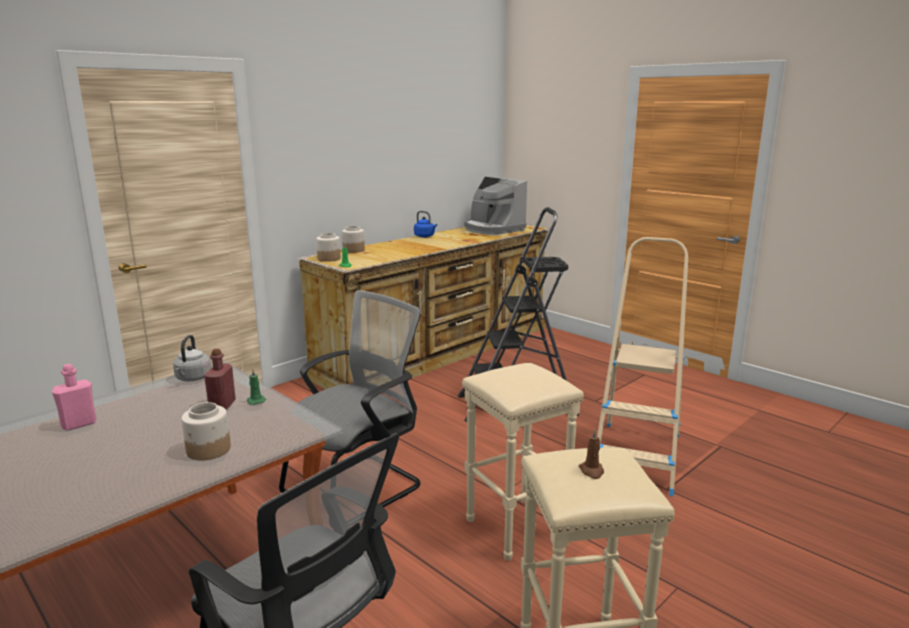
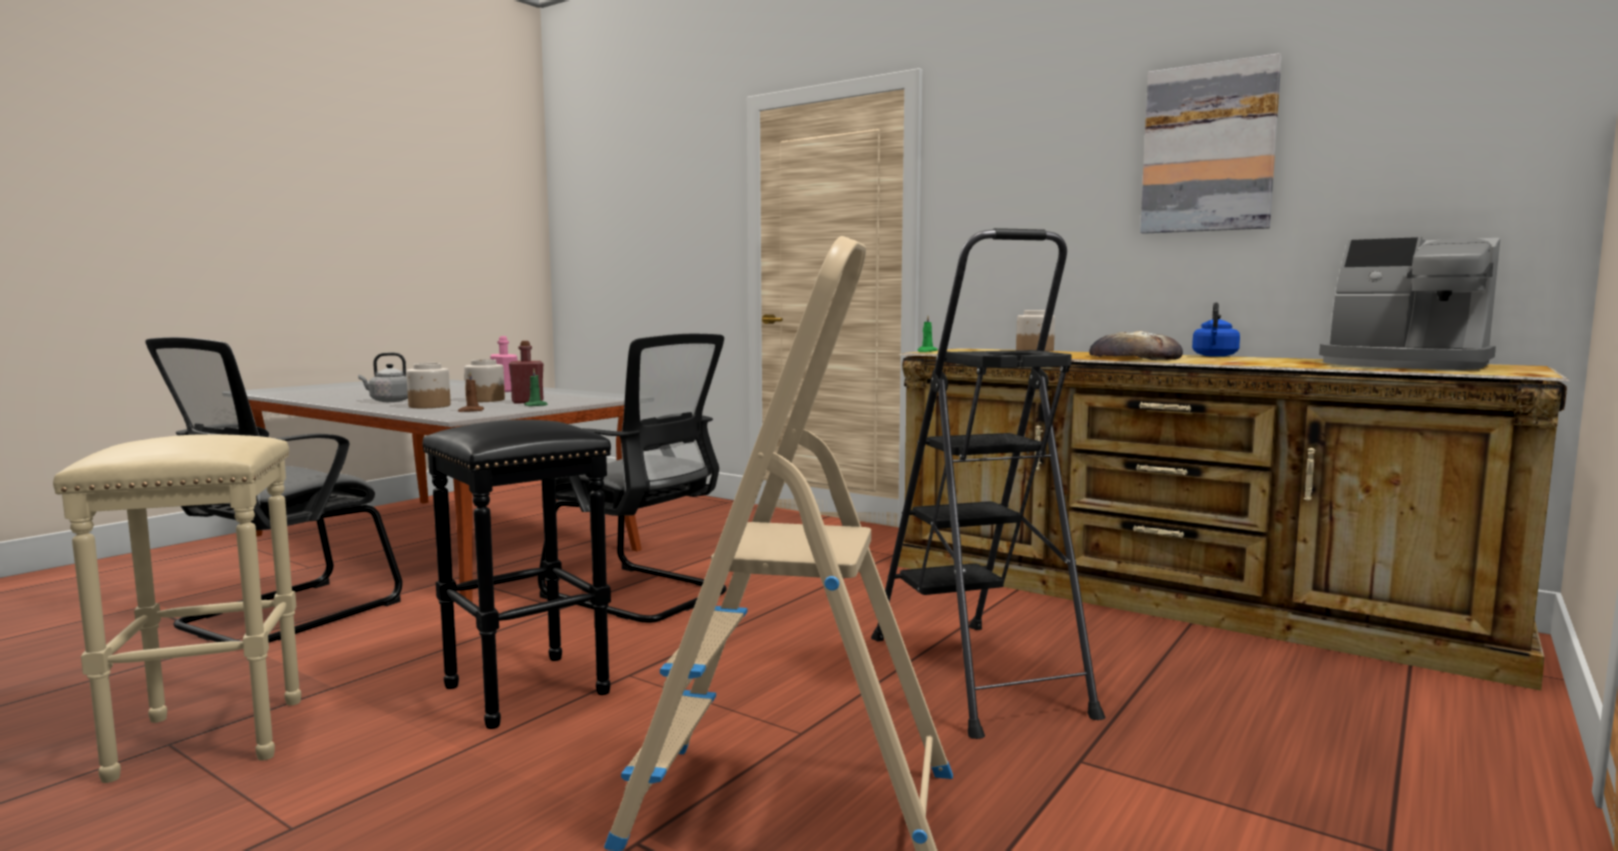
camera: 80 degrees right, 10 degrees down
(192, 378) = (601, 395): grey kettle -> grey kettle (388, 401)
(328, 259) = (963, 349): jar -> jar (485, 400)
(403, 133) = (1208, 148): none -> picture
(428, 245) = (1134, 357): none -> bread
(493, 229) = (1404, 365): coffee machine -> coffee machine turned 90 degrees counterclockwise
(514, 527) = (528, 687): beige stool -> black stool
(592, 471) = (172, 435): brown candle -> brown candle (471, 411)

